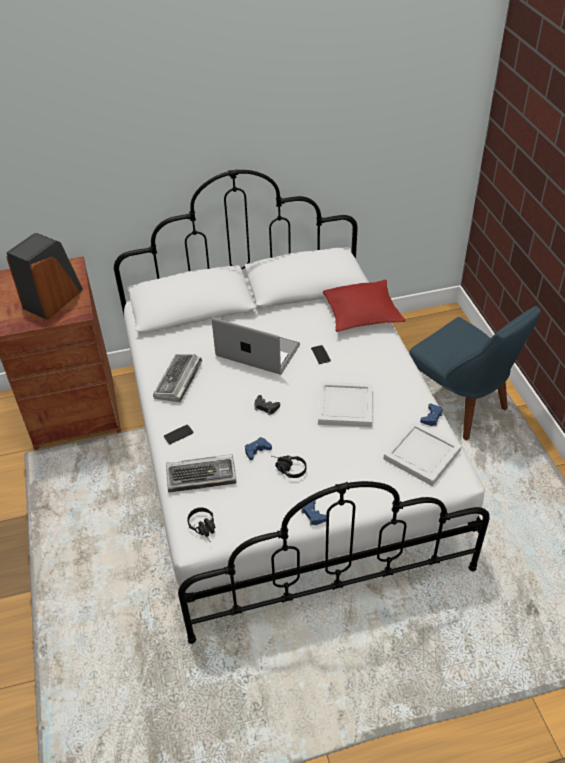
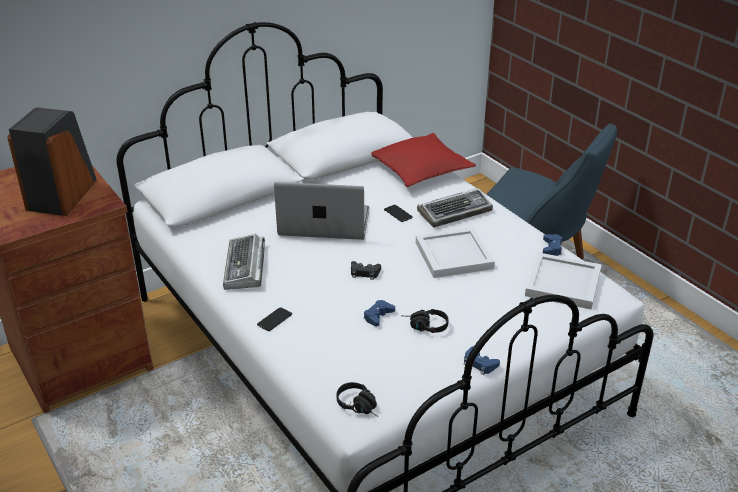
camera: 20 degrees left, 10 degrees down
(202, 476) = (327, 354): keyboard -> keyboard (455, 212)

